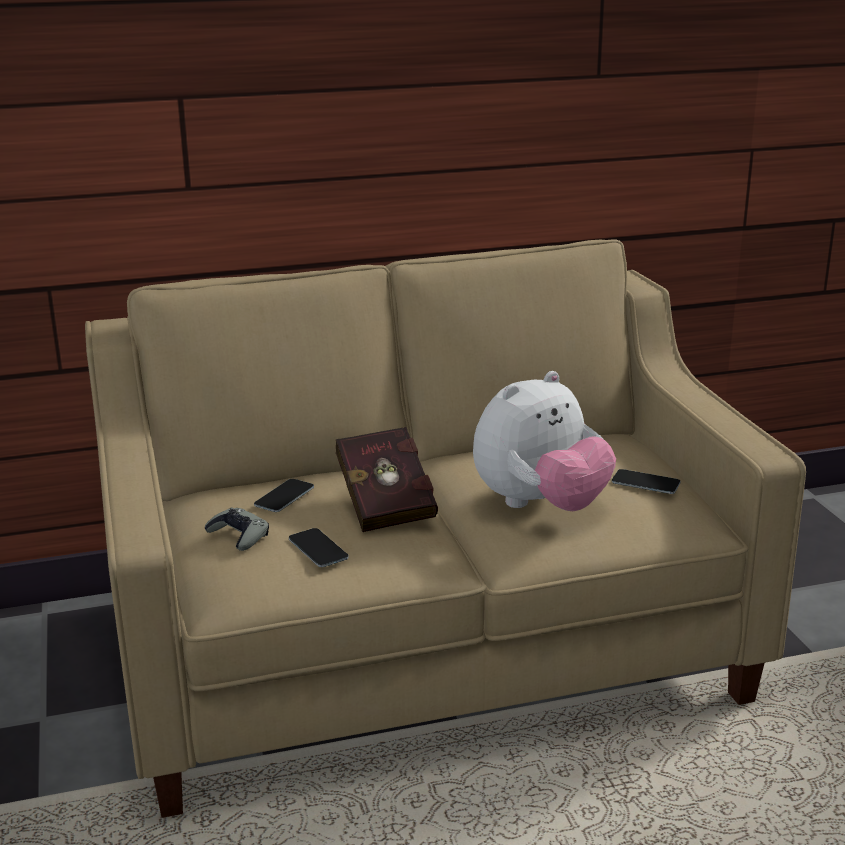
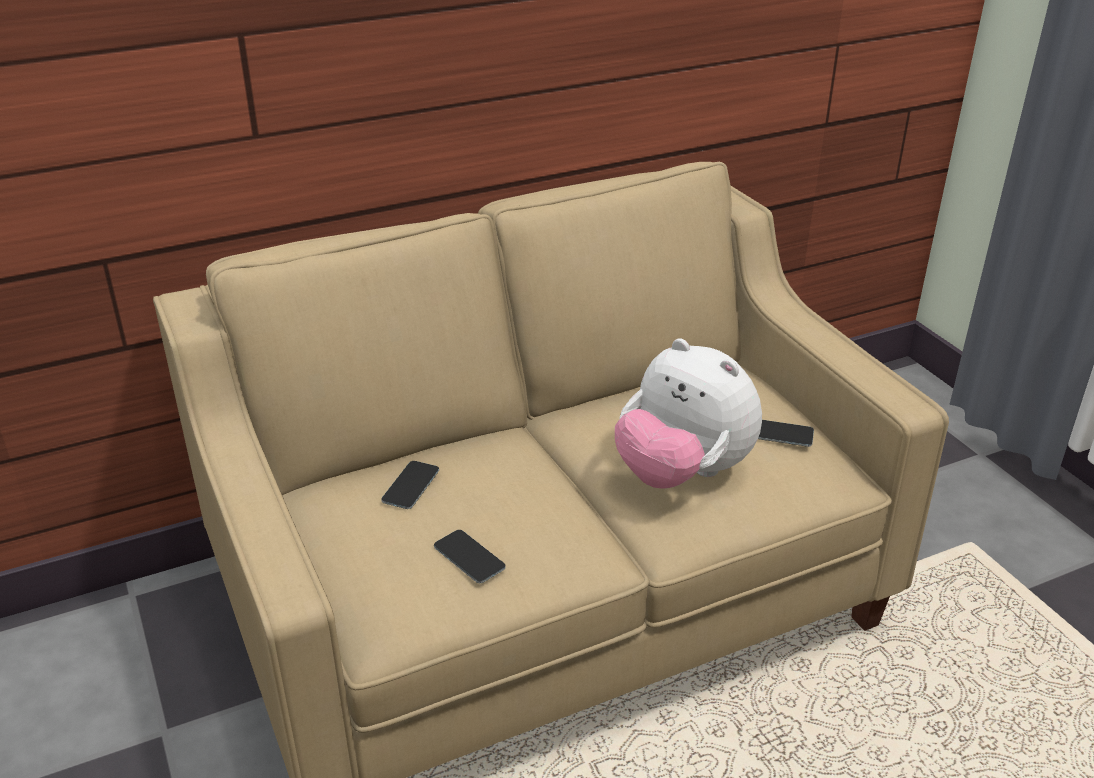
camera: 10 degrees left, 10 degrees up
(238, 535) = (377, 547): grey game controller -> none
(386, 503) = (522, 485): red book -> none
(540, 505) = (682, 473): plush toy -> plush toy turned 90 degrees clockwise

